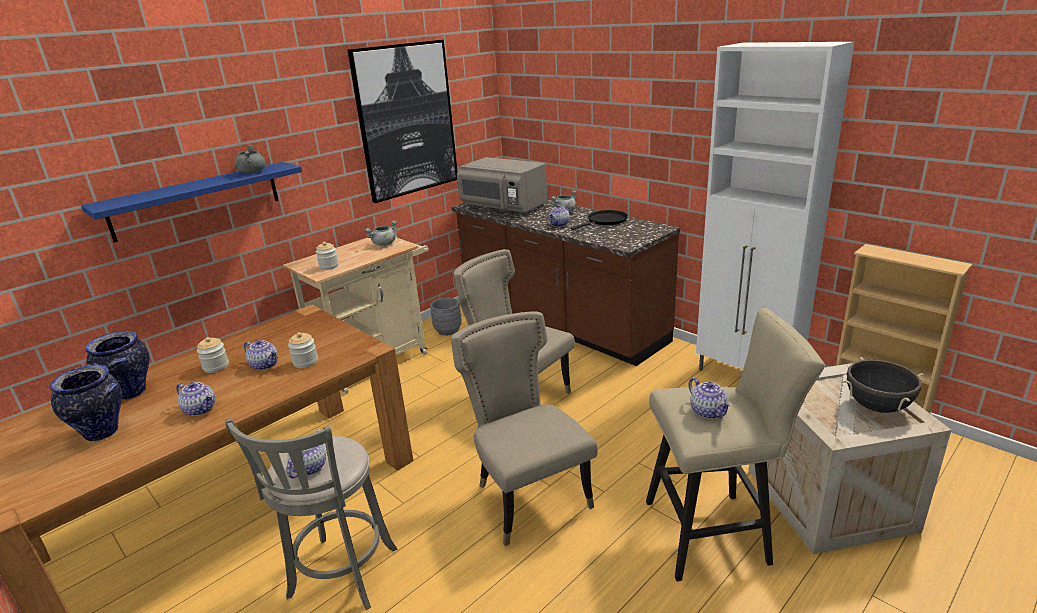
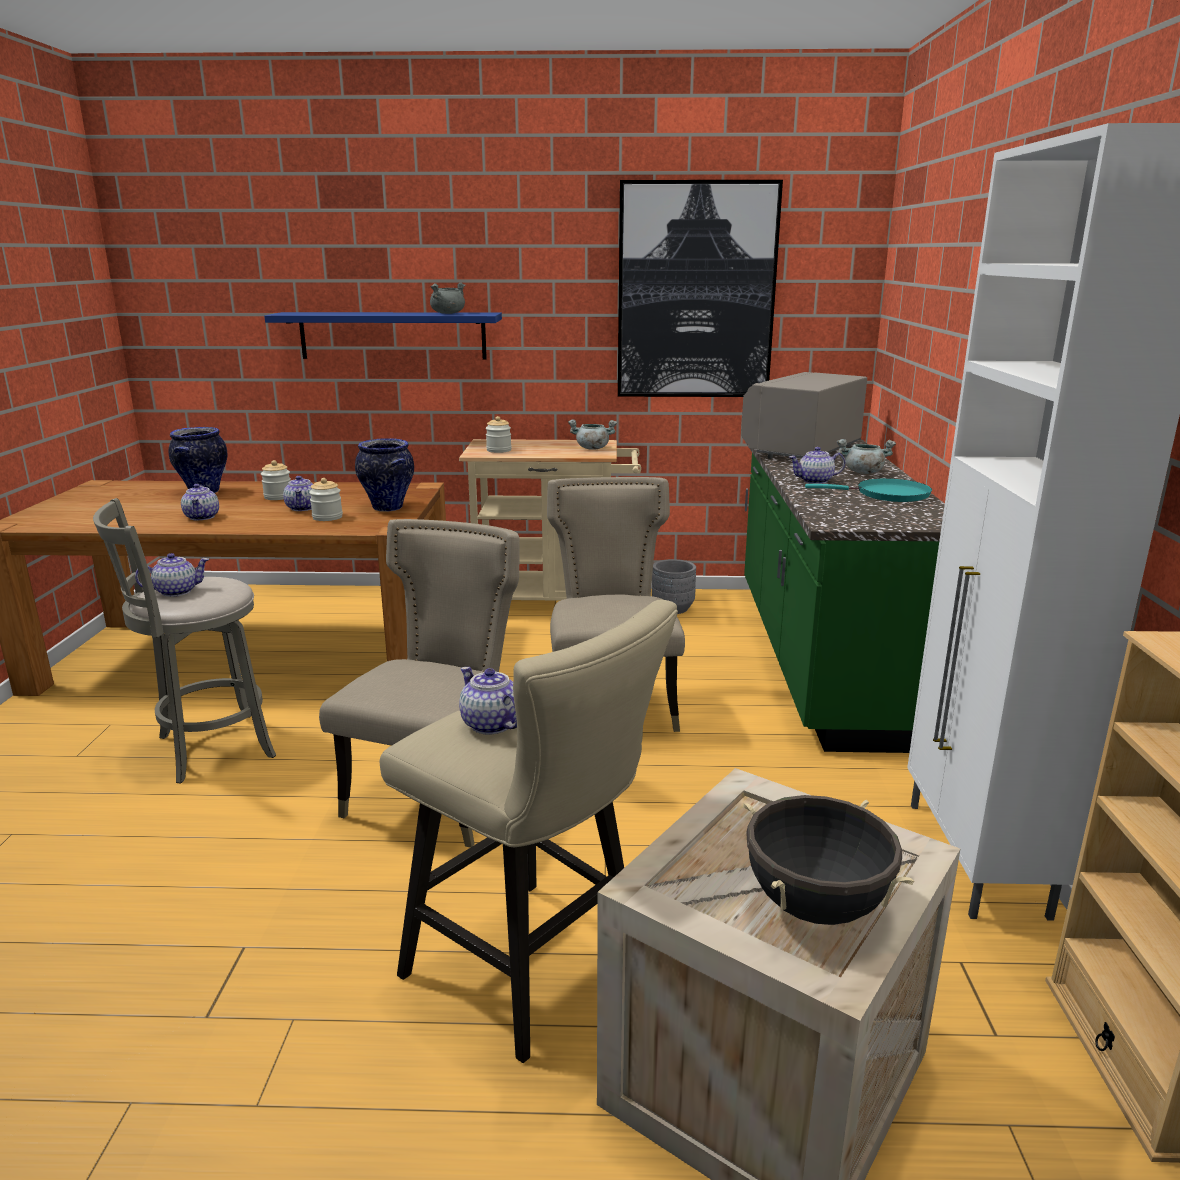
camera: 45 degrees right, 5 degrees down
(103, 433) = (137, 506): vase -> vase (388, 508)
(503, 207) = (800, 450): grey microwave -> grey microwave turned 45 degrees clockwise
(560, 322) = (821, 657): brown counter -> green counter
(605, 221) = (887, 495): black frying pan -> turquoise frying pan
(708, 412) = (490, 724): teapot -> teapot turned 120 degrees clockwise

